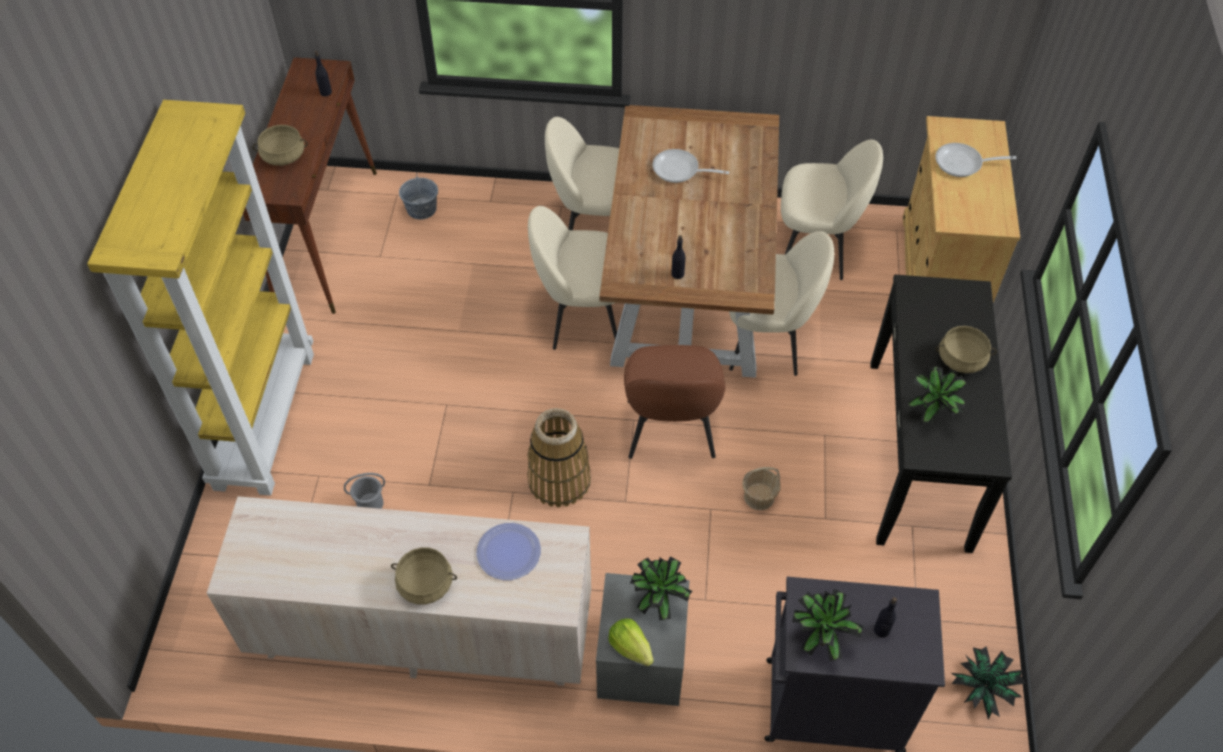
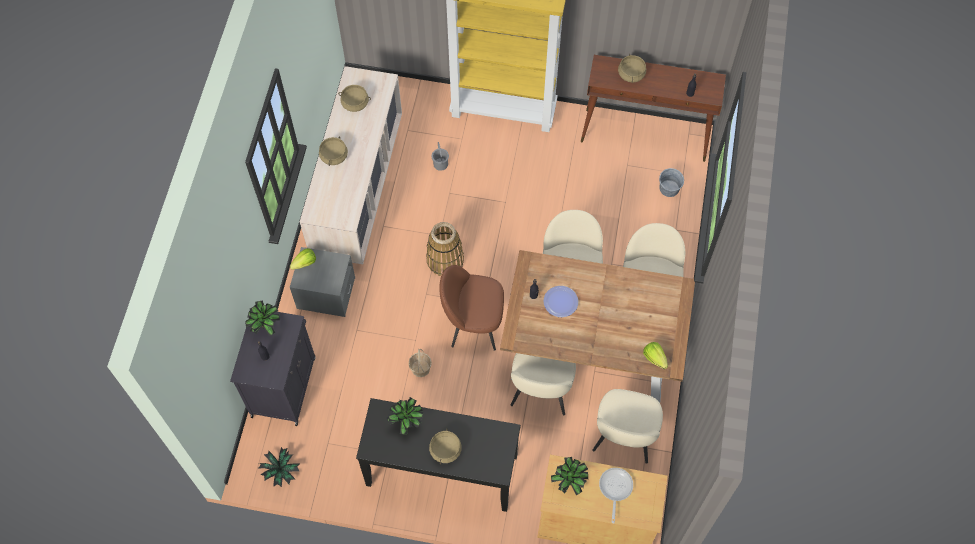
camera: 95 degrees right, 10 degrees up
(301, 561) = (355, 103): none -> beige cooking pot
(508, 552) = (346, 193): plate -> plate (561, 302)
(658, 600) = (329, 279): potted plant -> potted plant (570, 481)
(680, 170) = (627, 307): frying pan -> none
(753, 141) = (655, 358): none -> lettuce

